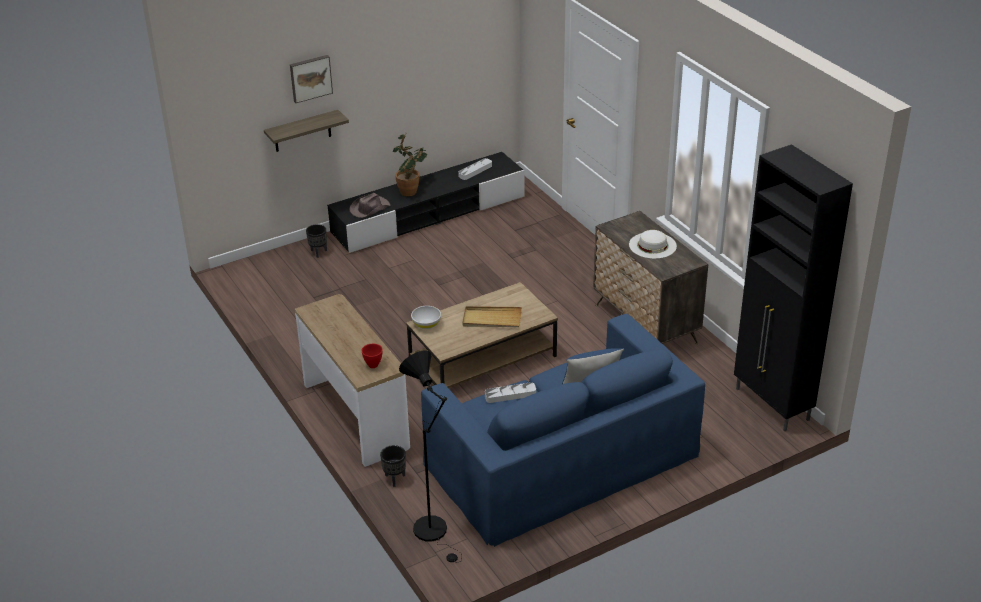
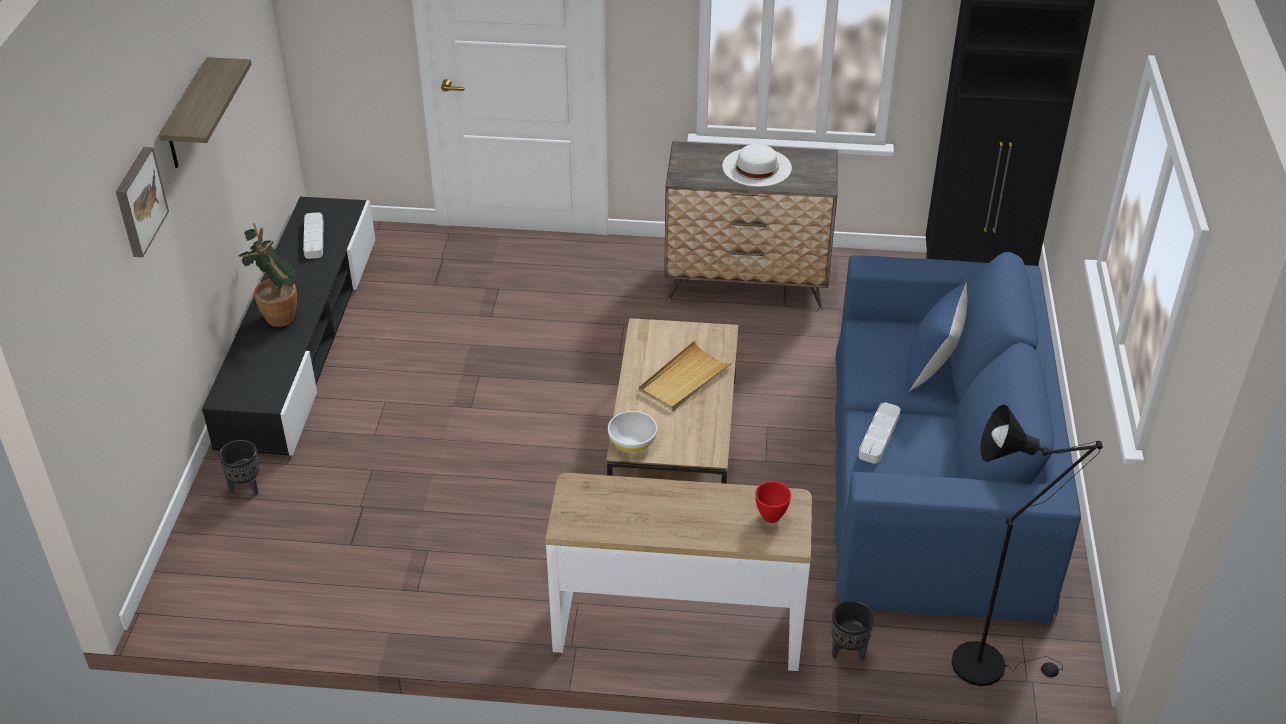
camera: 55 degrees left, 5 degrees up
(302, 131) = (151, 304): shelf -> shelf (188, 116)
(369, 208) = (270, 372): brown hat -> none

